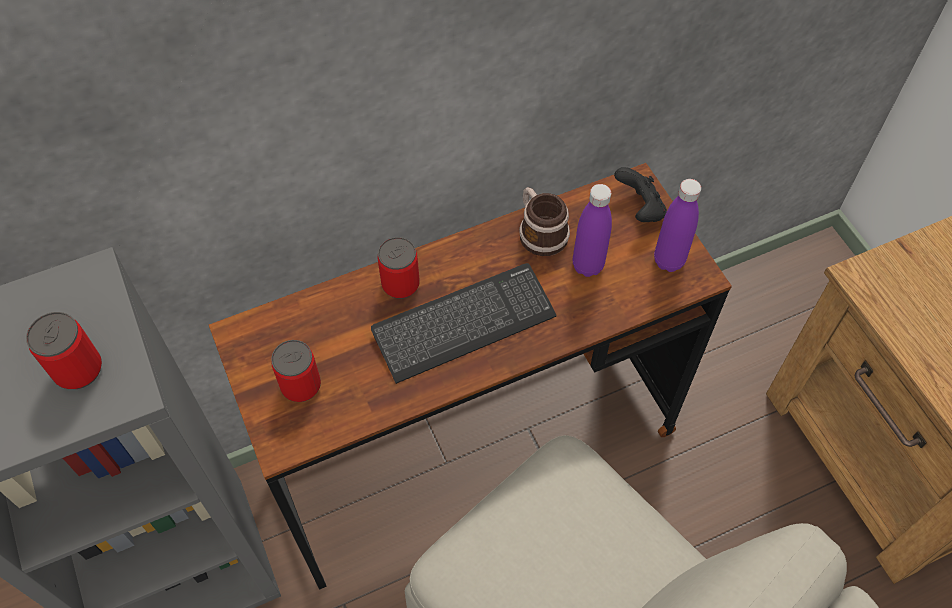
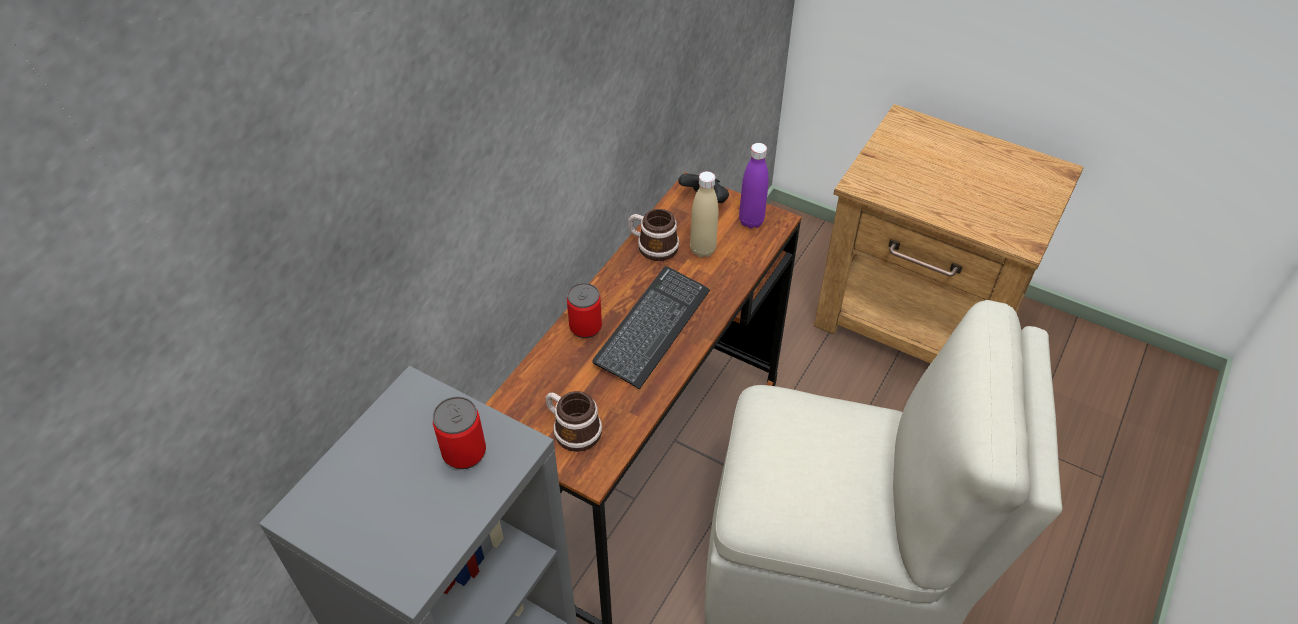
camera: 35 degrees left, 10 degrees down
(301, 386) = (572, 429): can -> mug
(587, 265) = (702, 250): purple bottle -> beige bottle

